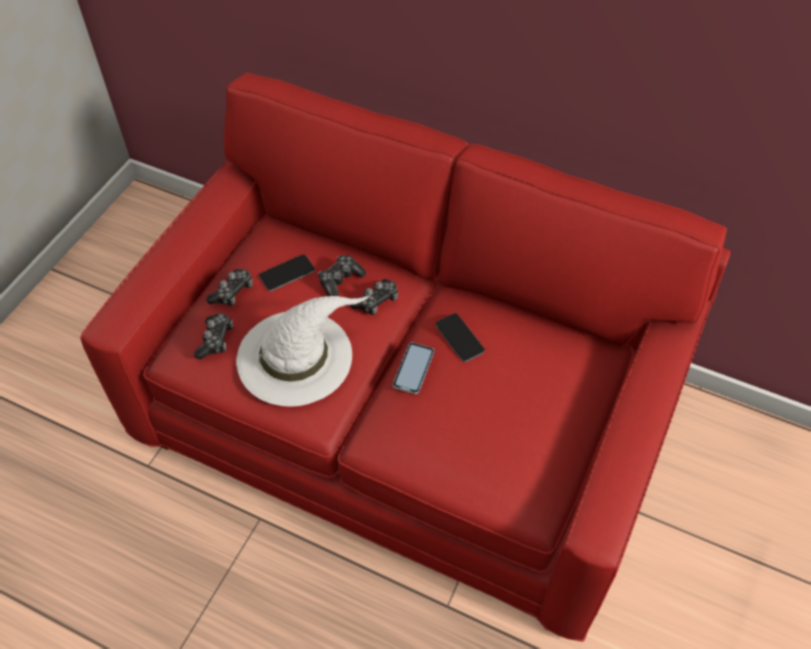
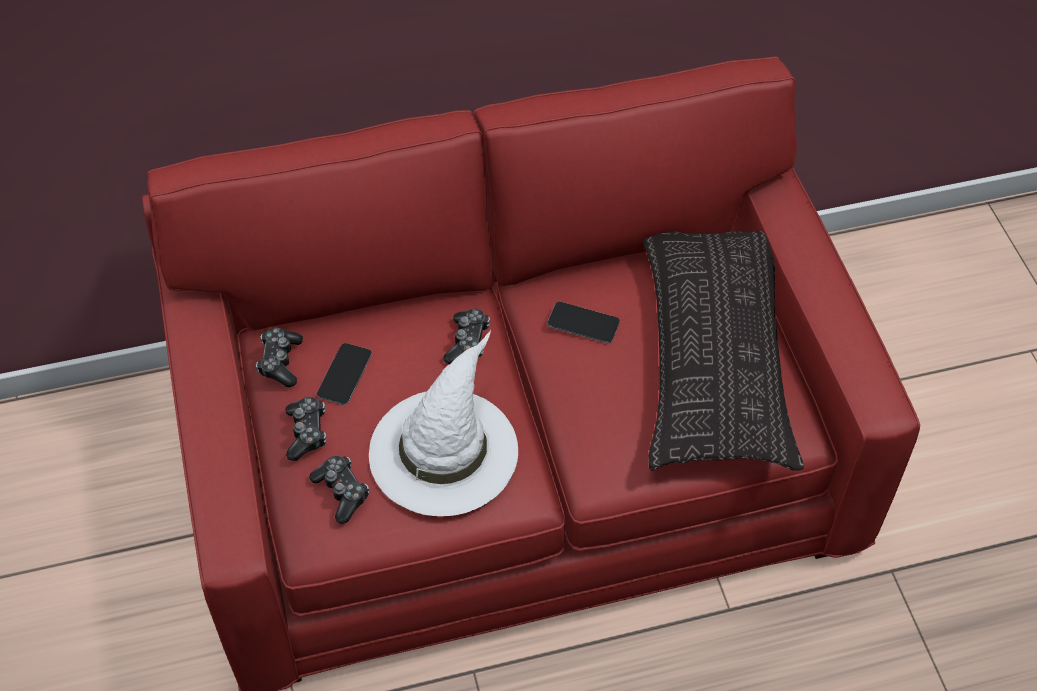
camera: 40 degrees left, 0 degrees up
(340, 281) = (409, 345): game controller -> game controller (280, 362)
(413, 369) = (570, 382): phone -> none
(524, 418) = (713, 357): none -> pillow

